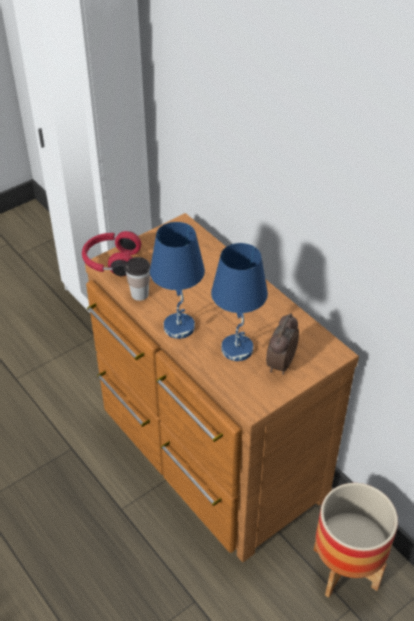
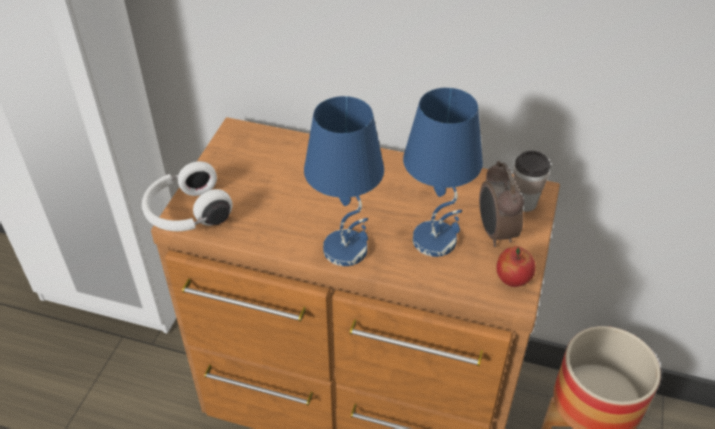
camera: 35 degrees left, 0 degrees up
(111, 262) = (187, 213): red headphones -> white headphones
(139, 294) = (260, 235): cup -> cup (524, 203)
(261, 397) = (513, 279): none -> apple

